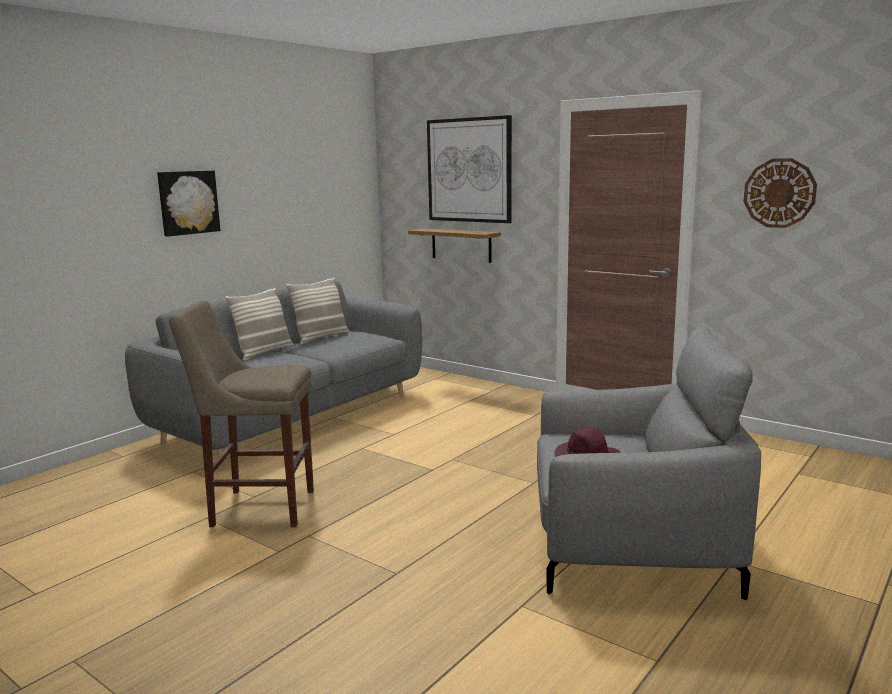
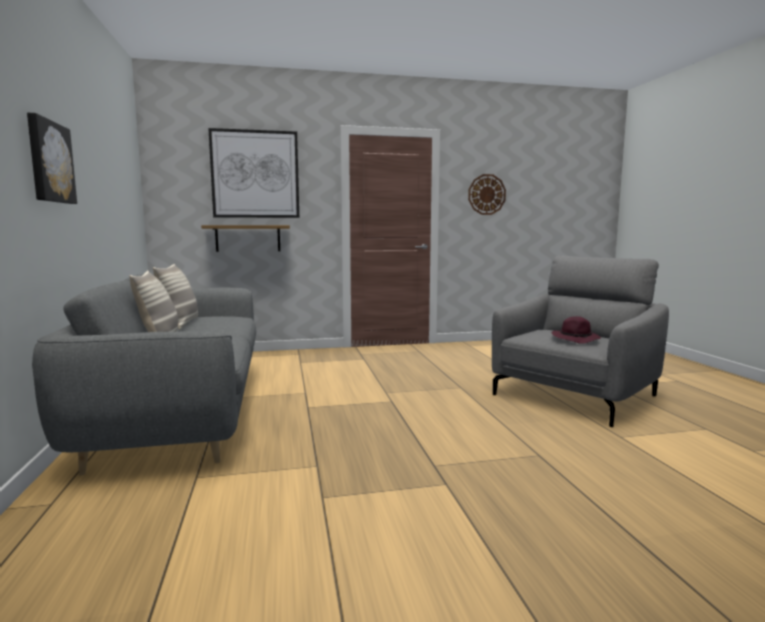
camera: 50 degrees left, 5 degrees down
(258, 507) = (344, 470): beige stool -> none

